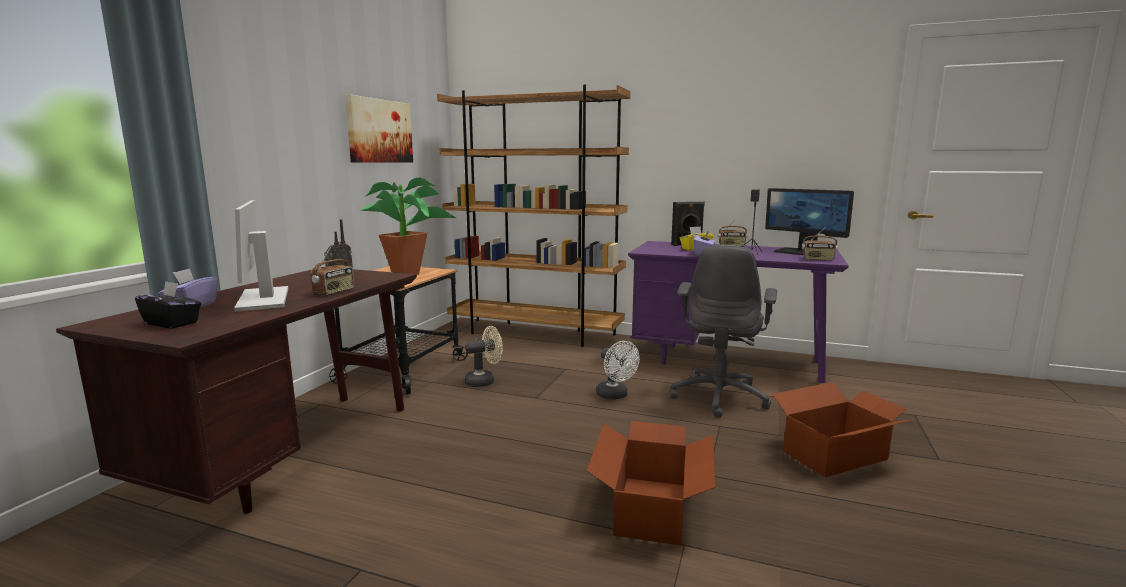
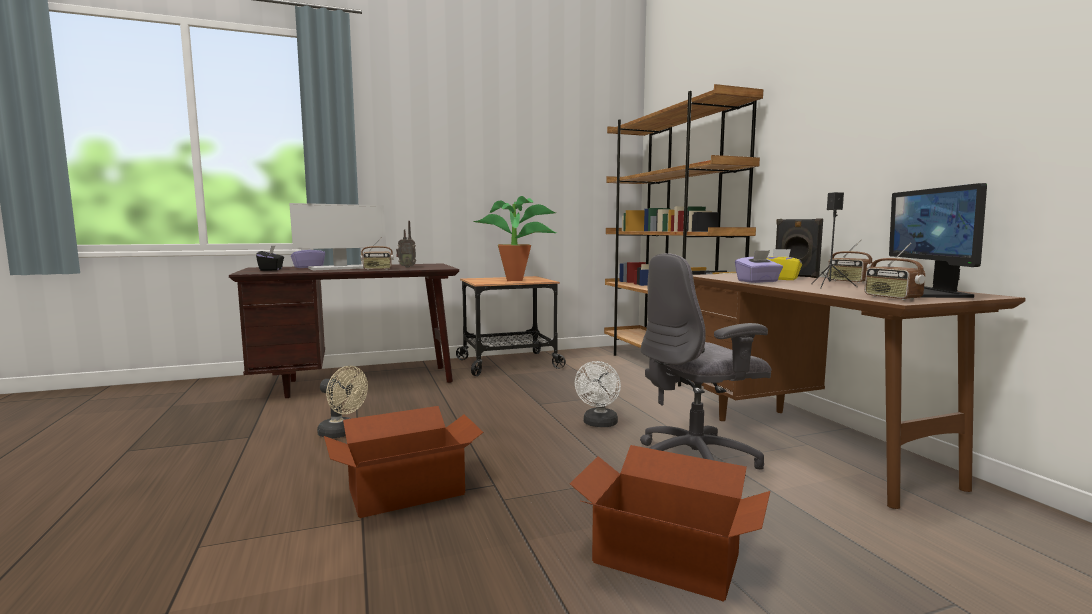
camera: 50 degrees right, 5 degrees down
(263, 299) = (340, 268): monitor -> monitor turned 150 degrees counterclockwise
(379, 131) = (538, 162): picture -> none
(484, 381) = (537, 384): beige fan -> beige fan (342, 433)
(727, 361) = (810, 442): purple desk -> brown desk

